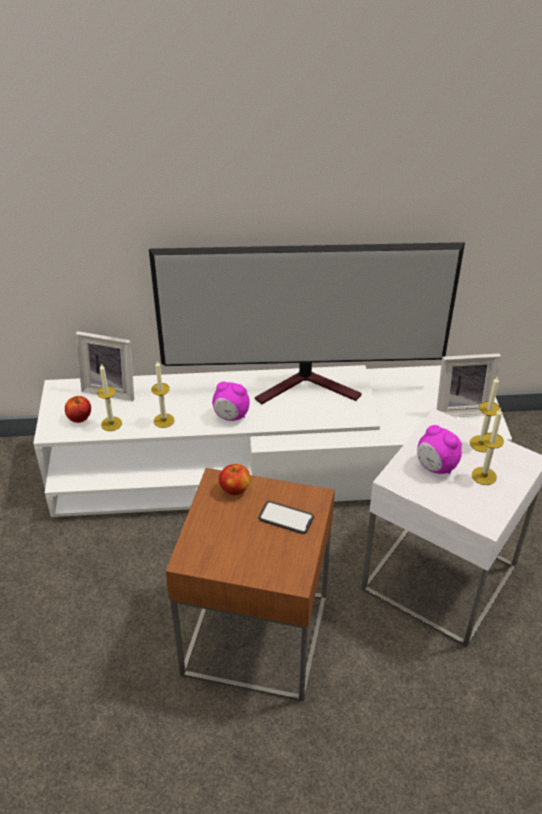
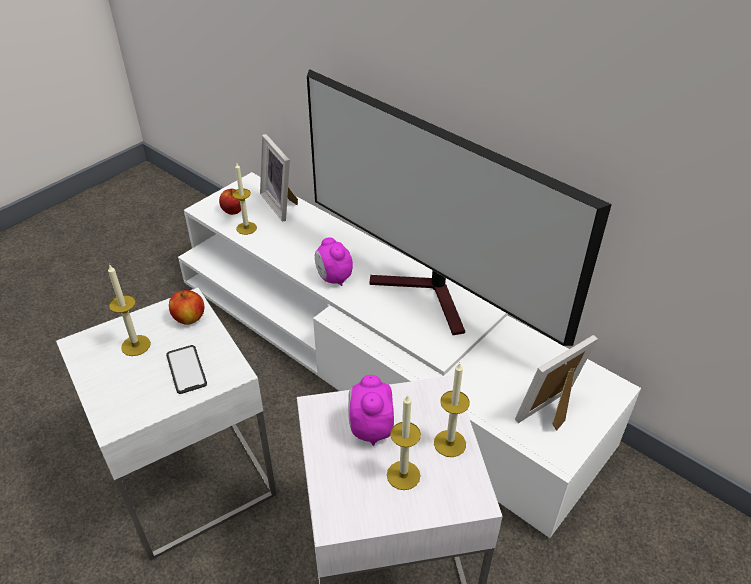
camera: 45 degrees right, 0 degrees up
(164, 420) = (282, 249): candle -> candle (136, 345)
(255, 634) = (190, 476): brown side table -> white side table
(461, 408) = (552, 413): picture frame -> picture frame turned 105 degrees clockwise

